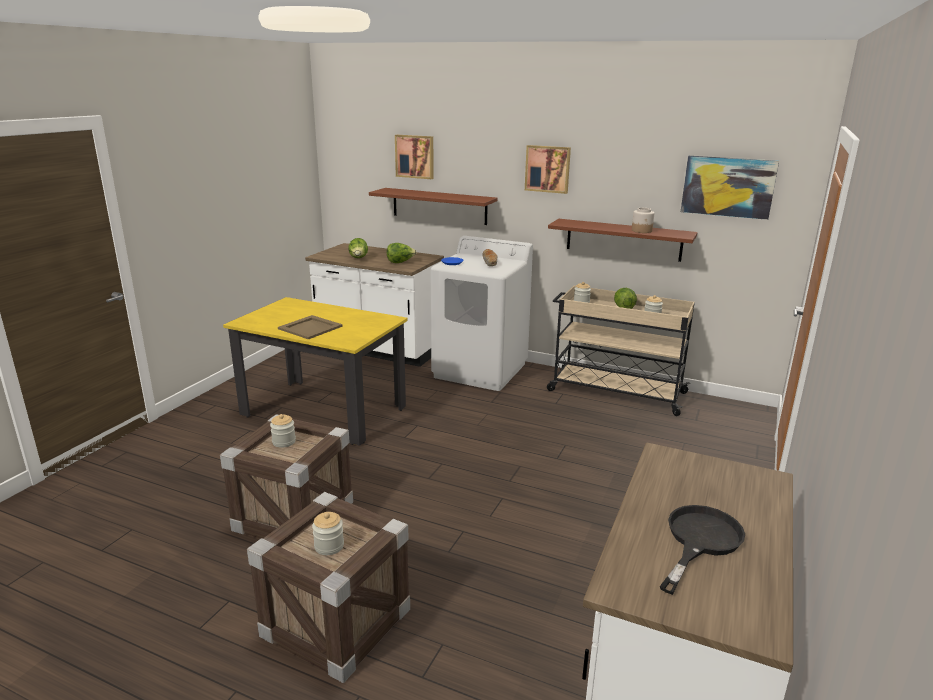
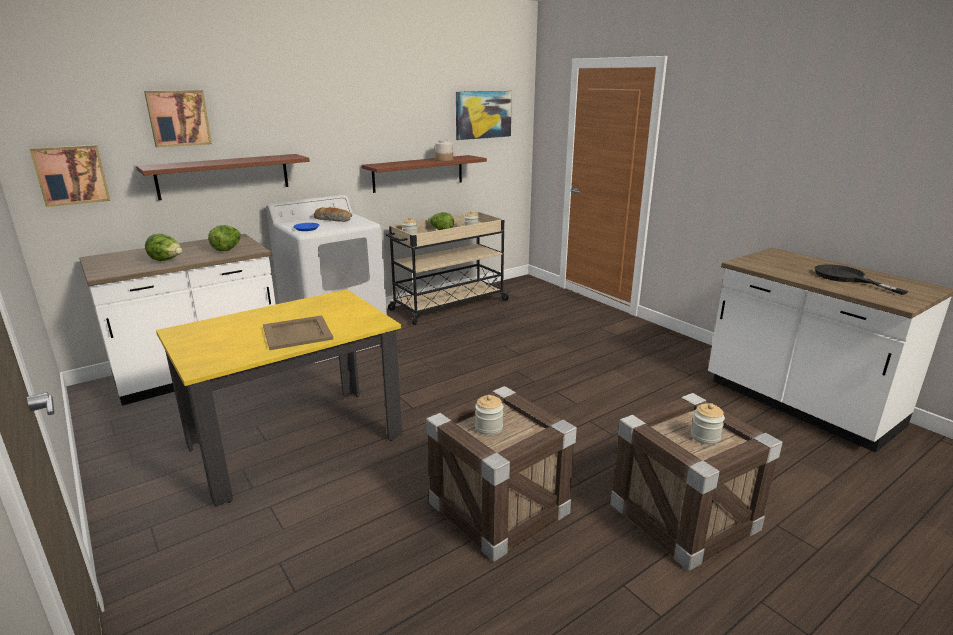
camera: 60 degrees left, 0 degrees up
(548, 169) = (344, 116): picture -> picture (71, 175)

